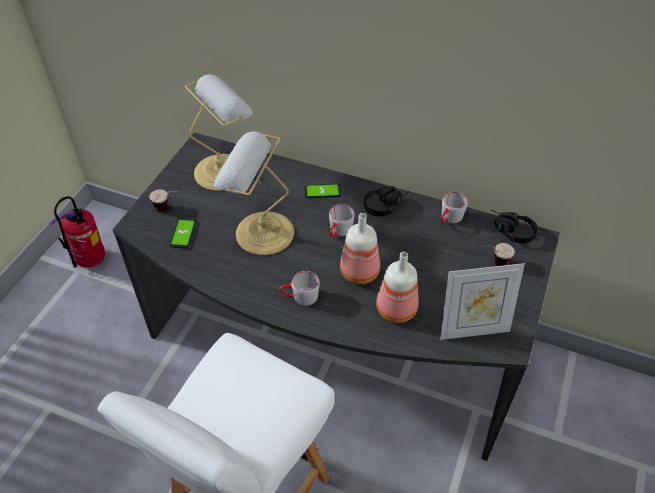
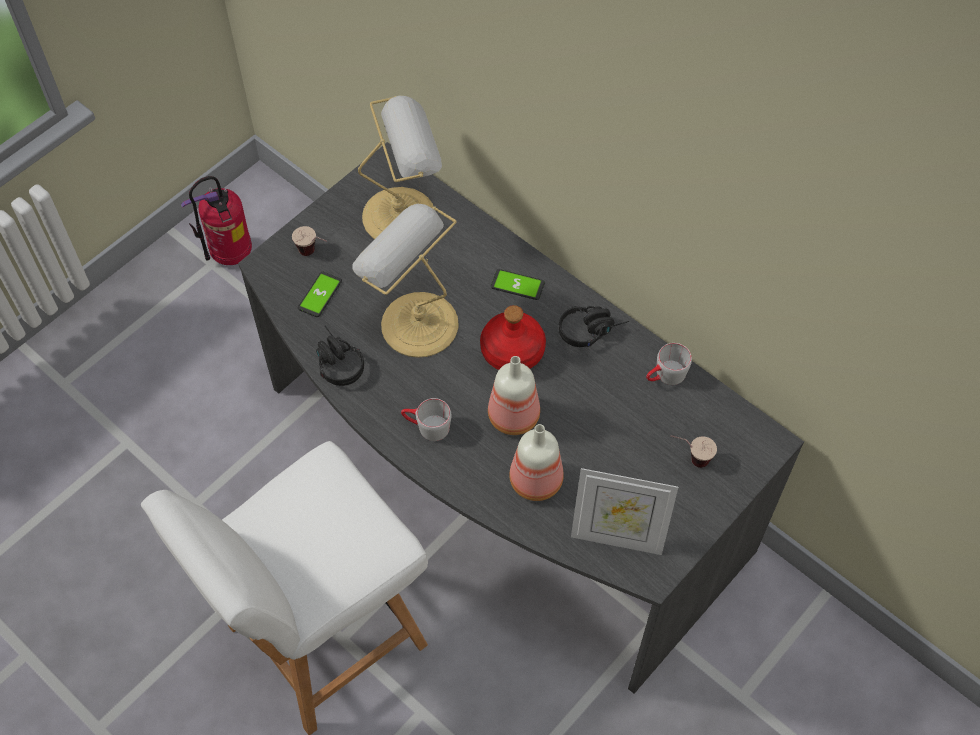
camera: 20 degrees right, 10 degrees up
(339, 232) = (512, 352): grey mug -> red bottle
(509, 230) = (736, 418): black headphones -> black headphones (336, 361)

